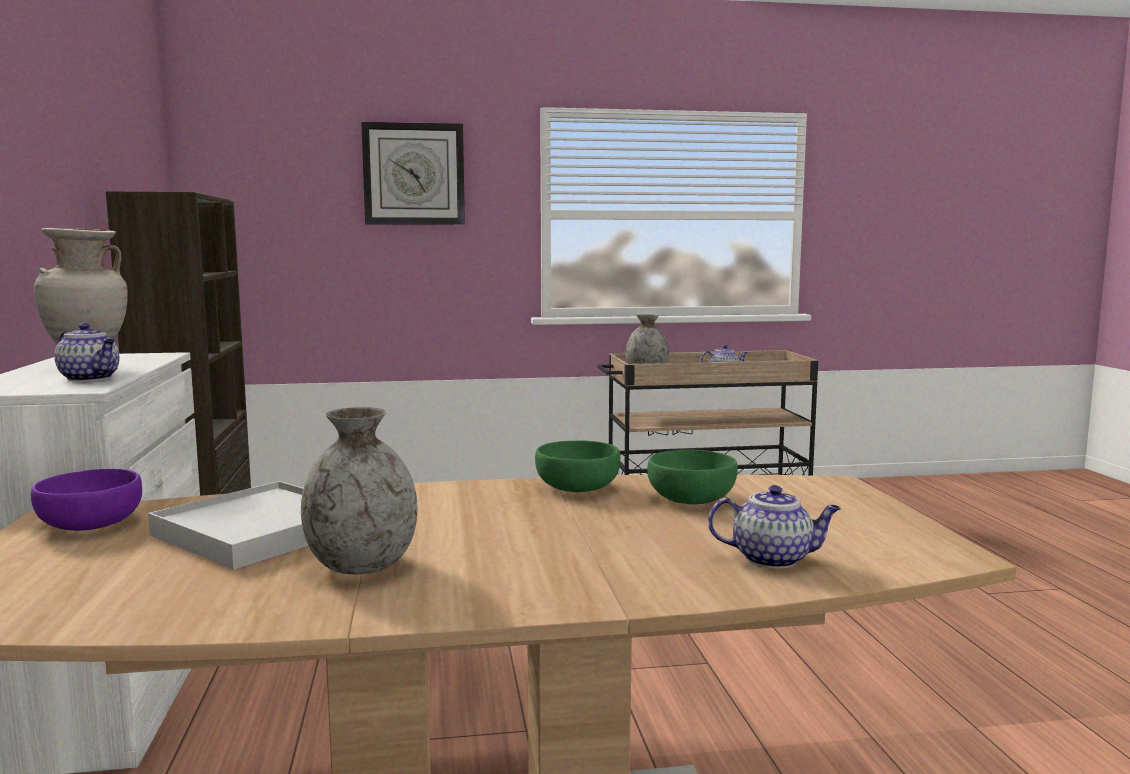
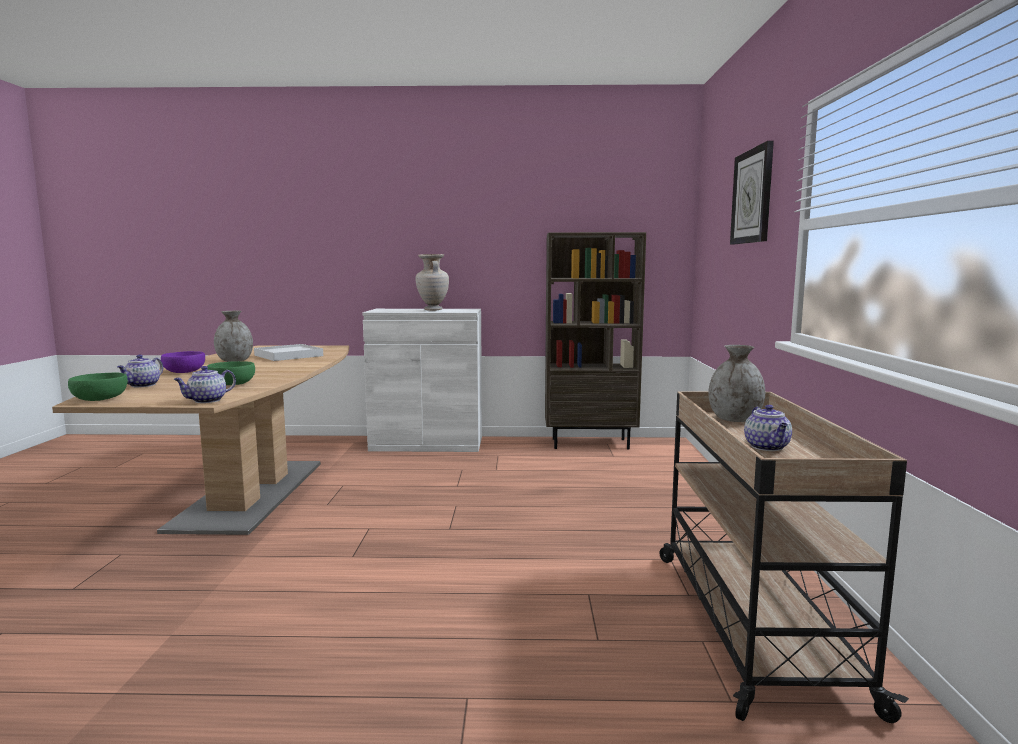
camera: 100 degrees right, 0 degrees up
(89, 524) = (323, 348): purple bowl -> purple bowl (184, 371)
(91, 378) = (398, 311): teapot -> teapot (206, 401)
(576, 487) = (282, 375): green bowl -> green bowl (101, 399)

